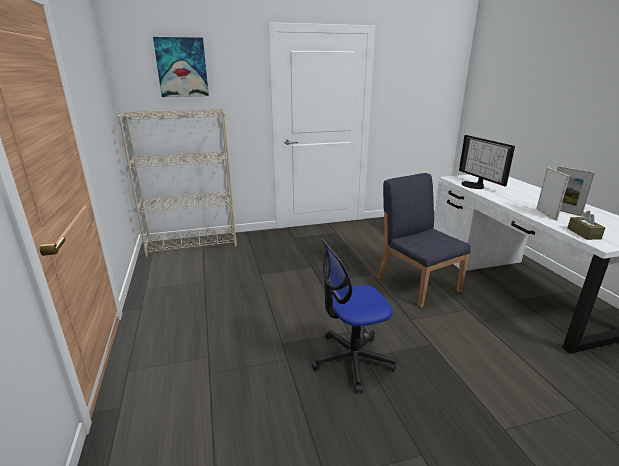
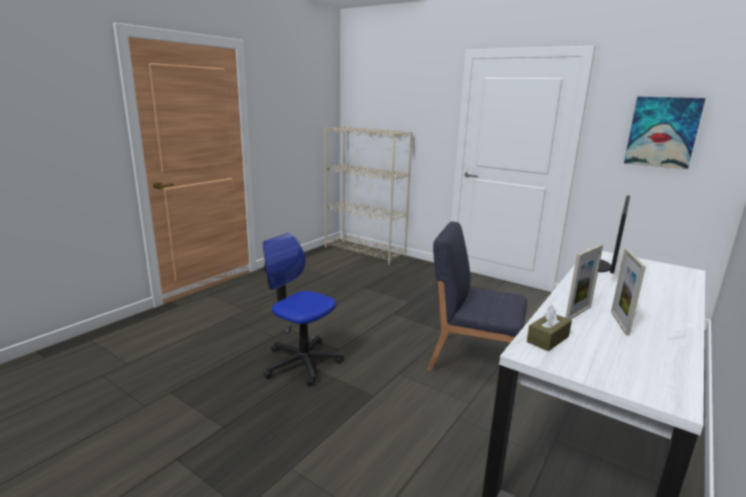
camera: 50 degrees right, 5 degrees down
(182, 67) = (387, 92): picture -> picture (662, 132)
(417, 283) = (472, 359): blue chair -> blue chair turned 90 degrees counterclockwise

